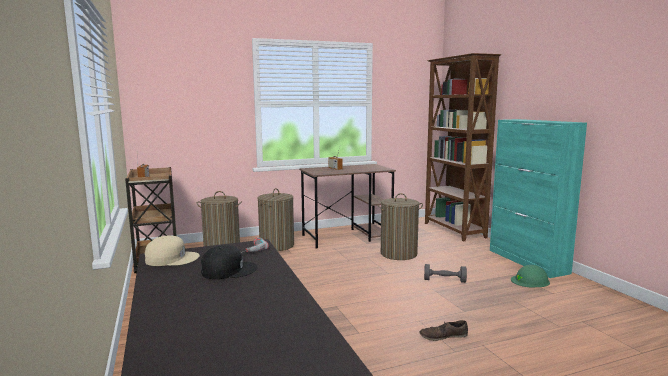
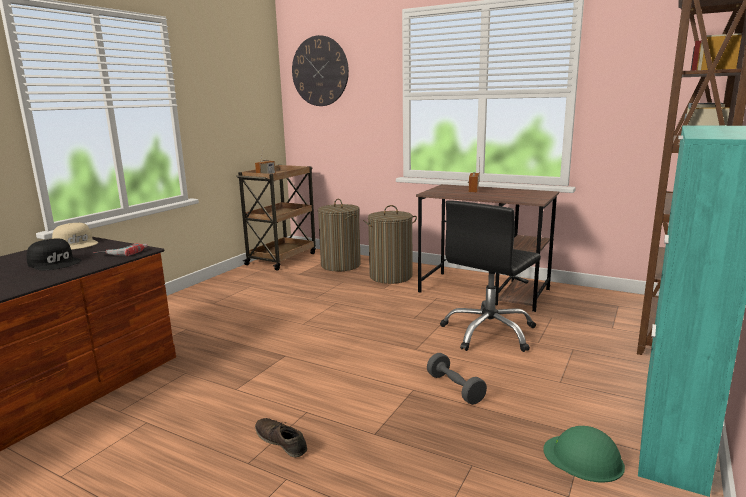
camera: 50 degrees right, 5 degrees up
(170, 81) = (320, 71): none -> wall clock
(398, 254) = (489, 333): laundry basket -> black office chair

